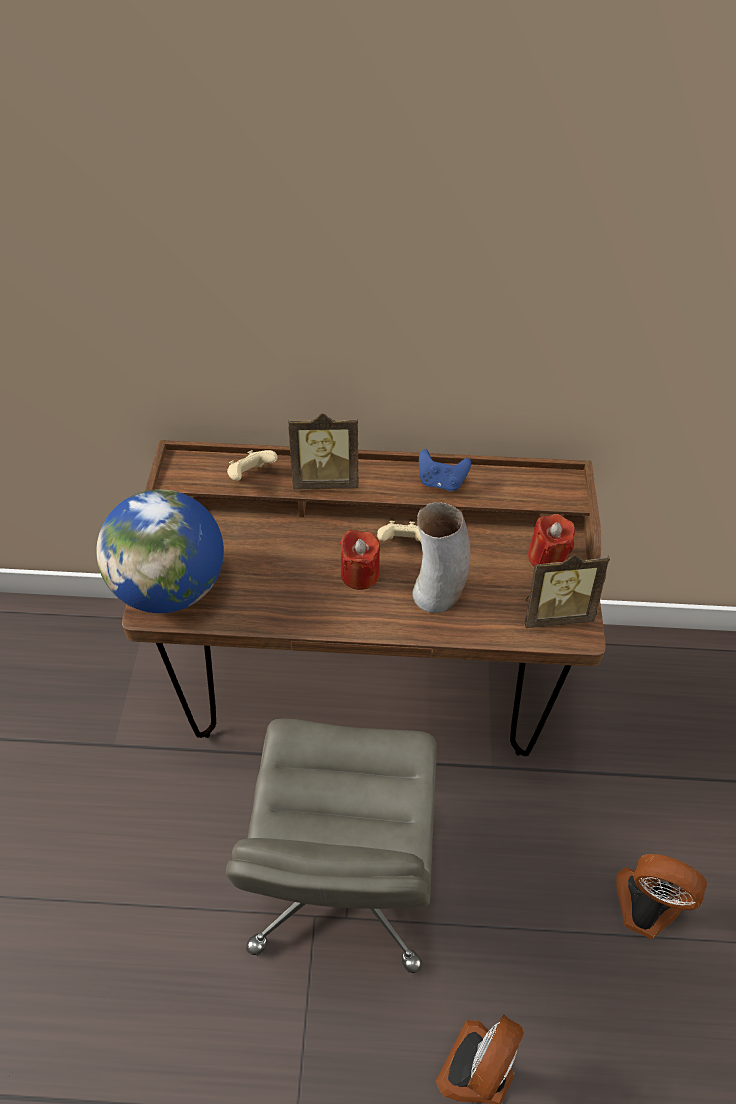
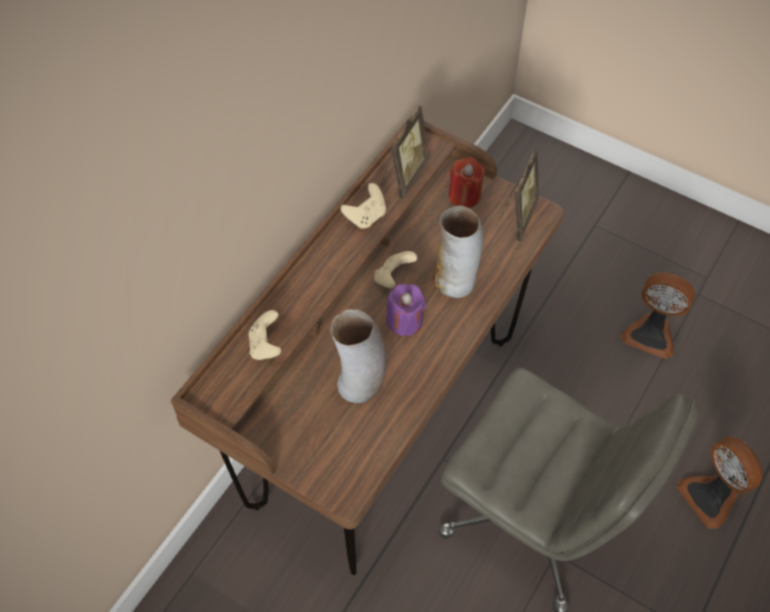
camera: 60 degrees left, 5 degrees up
(171, 587) = (331, 466): globe -> none
(269, 571) = (361, 384): none -> vase
(325, 479) = (308, 293): picture frame -> picture frame (403, 176)
(360, 574) = (405, 321): red candle -> purple candle
(441, 482) = (366, 217): blue game controller -> beige game controller
(645, 906) = (651, 334): fan -> fan turned 120 degrees counterclockwise

